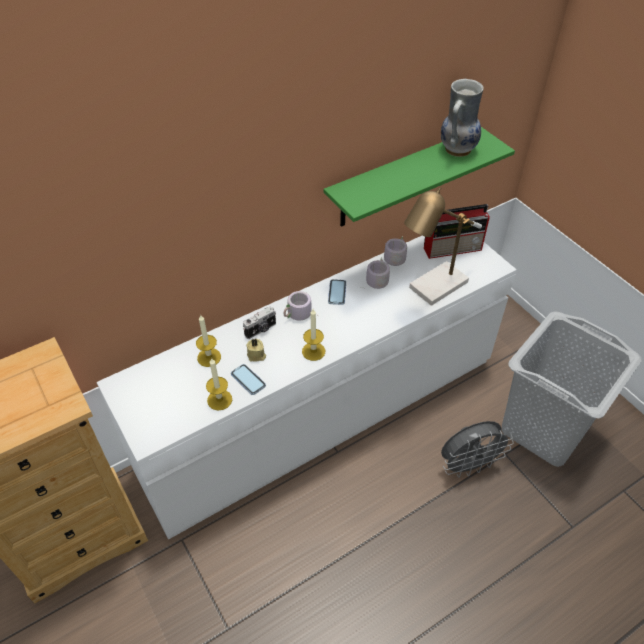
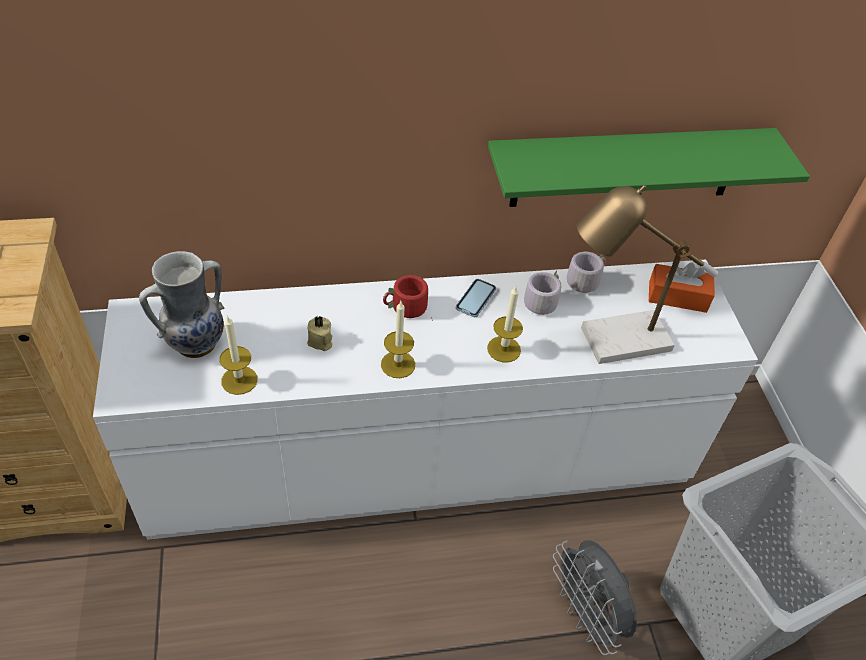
camera: 20 degrees right, 0 degrees up
(209, 357) = (260, 321): candle -> candle (504, 349)
(248, 380) = (290, 369): phone -> none
(261, 330) = (346, 311): camera -> none
(298, 315) = (405, 309): grey mug -> red mug
(453, 248) = (677, 297): radio -> orange tissue box
(457, 149) = (718, 147): vase -> vase (195, 342)
(468, 465) = (586, 615): grey fan -> grey fan turned 60 degrees clockwise

